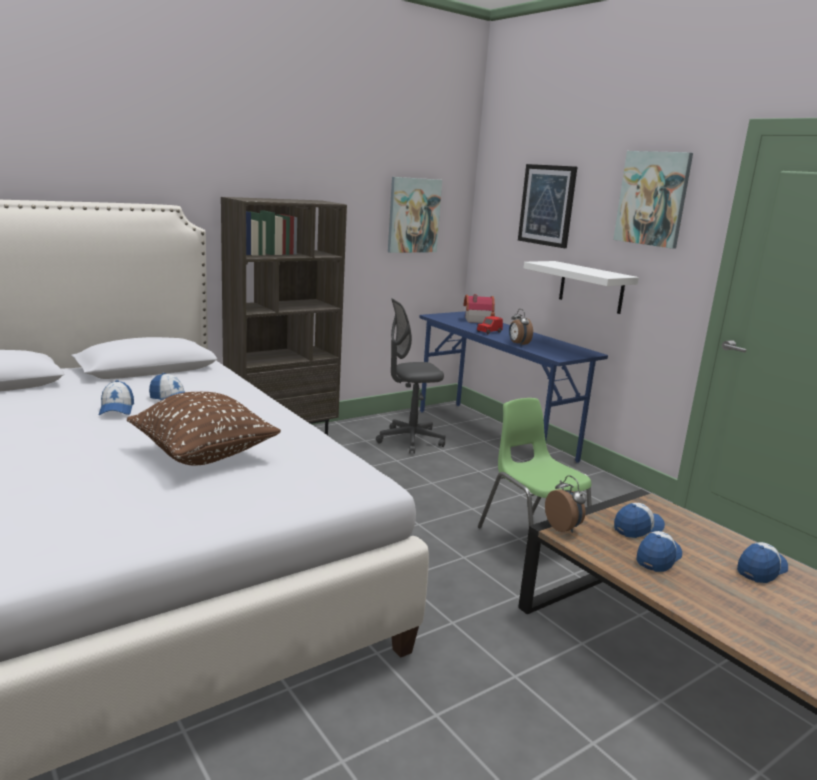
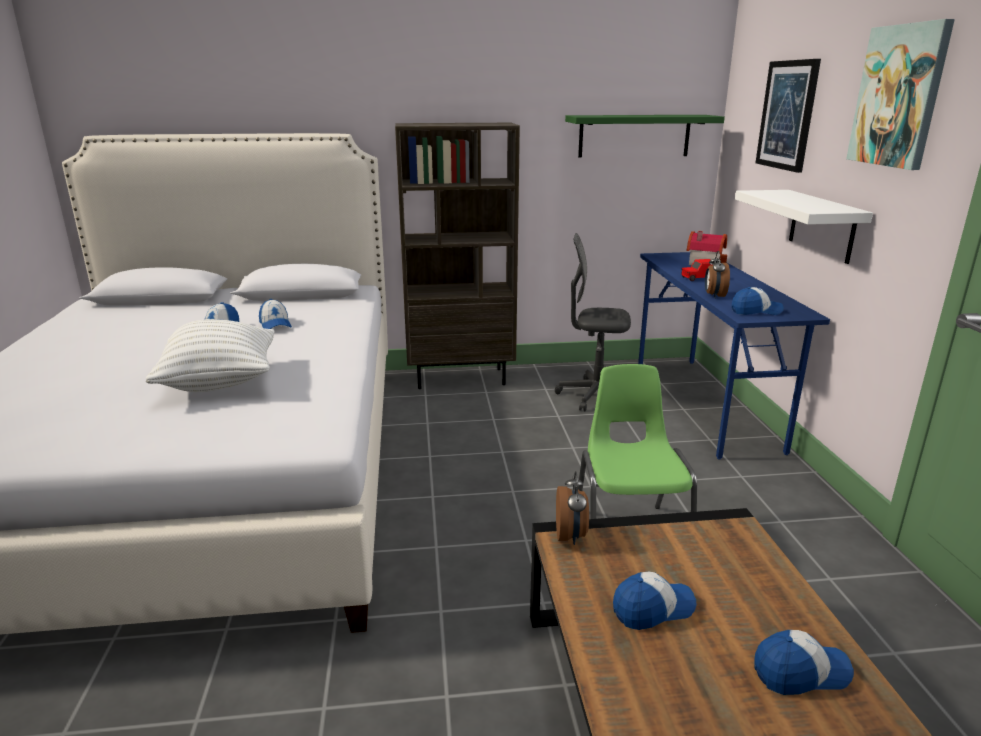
camera: 30 degrees right, 5 degrees up
(204, 455) = (220, 382): brown pillow -> white pillow
(413, 215) = (634, 136): picture -> green shelf
(638, 528) = (673, 560): cap -> cap (756, 311)

